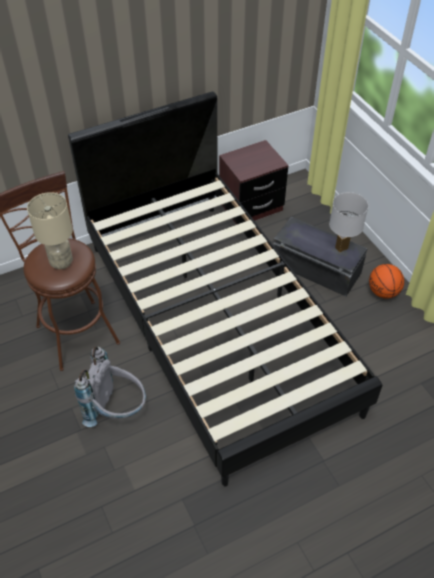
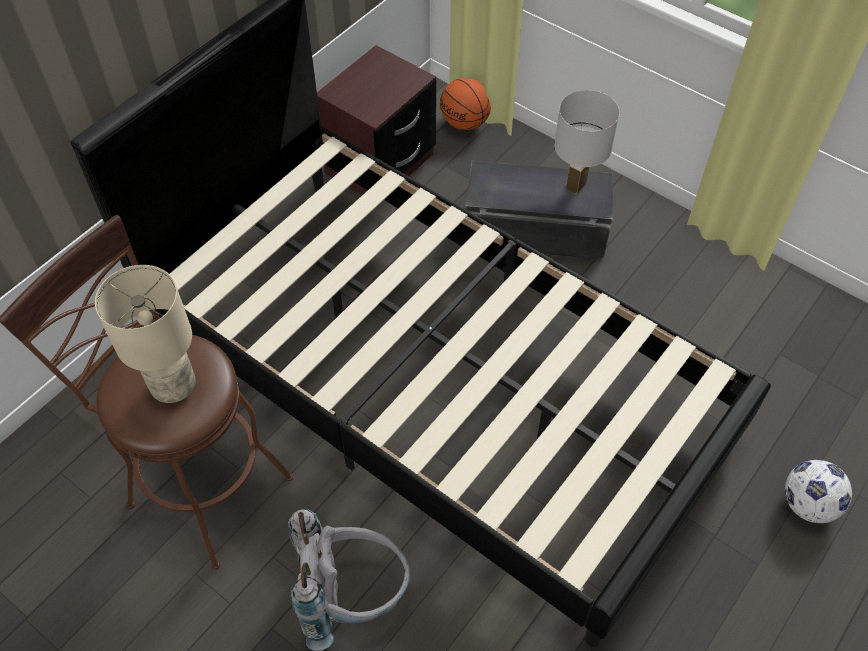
camera: 25 degrees left, 5 degrees up
(383, 292) = (652, 233): basketball -> basketball (465, 123)
(388, 467) = (808, 504): none -> football

